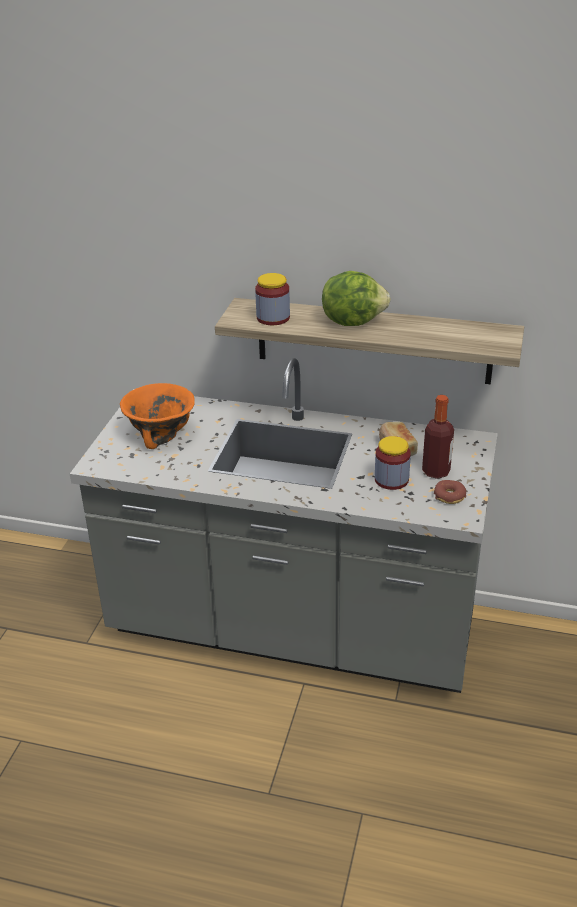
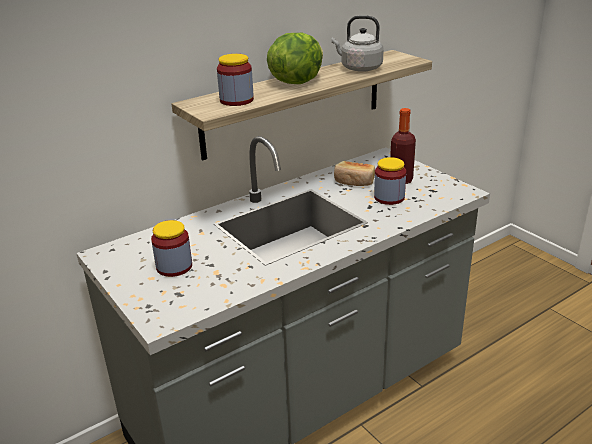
camera: 50 degrees left, 5 degrees down
(161, 435) = (174, 267): orange bowl -> jar
(434, 333) = (359, 68): none -> grey kettle
(449, 496) = (435, 187): donut -> none

